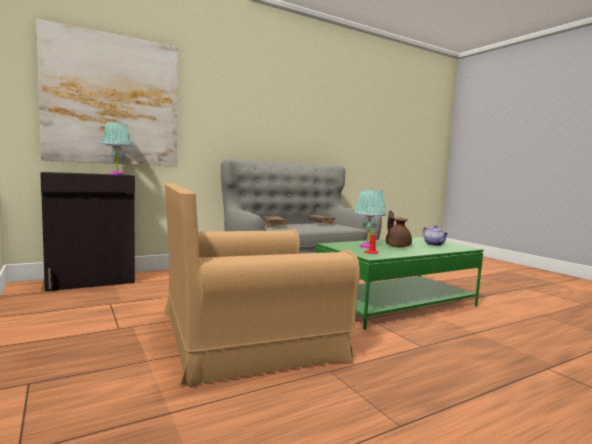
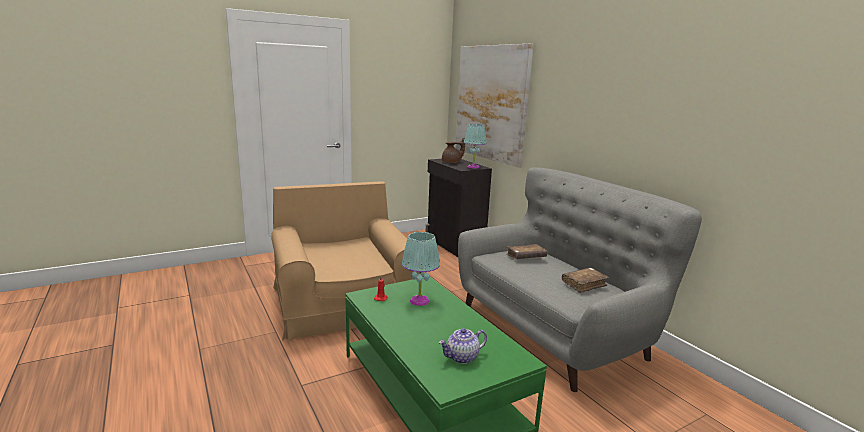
camera: 90 degrees right, 10 degrees up
(397, 246) = (432, 321): brown teapot -> brown teapot (452, 162)

